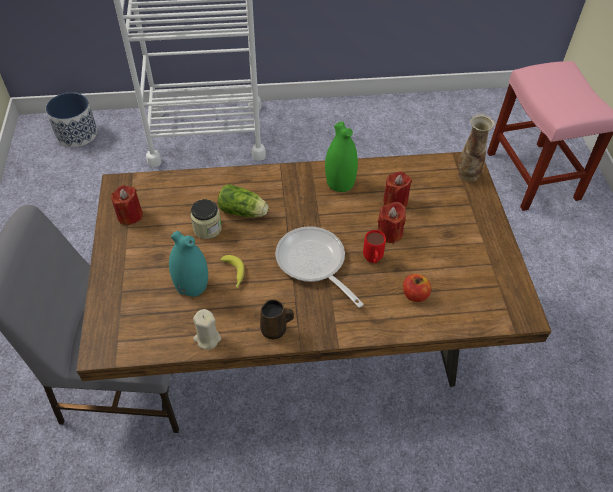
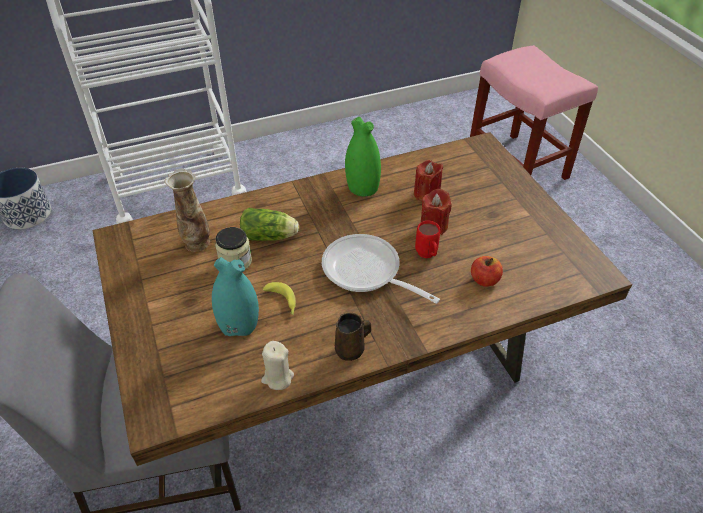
camera: 15 degrees left, 5 degrees down
(130, 215) = (140, 266): red candle -> none
(467, 175) = (487, 156): vase -> vase (197, 243)

